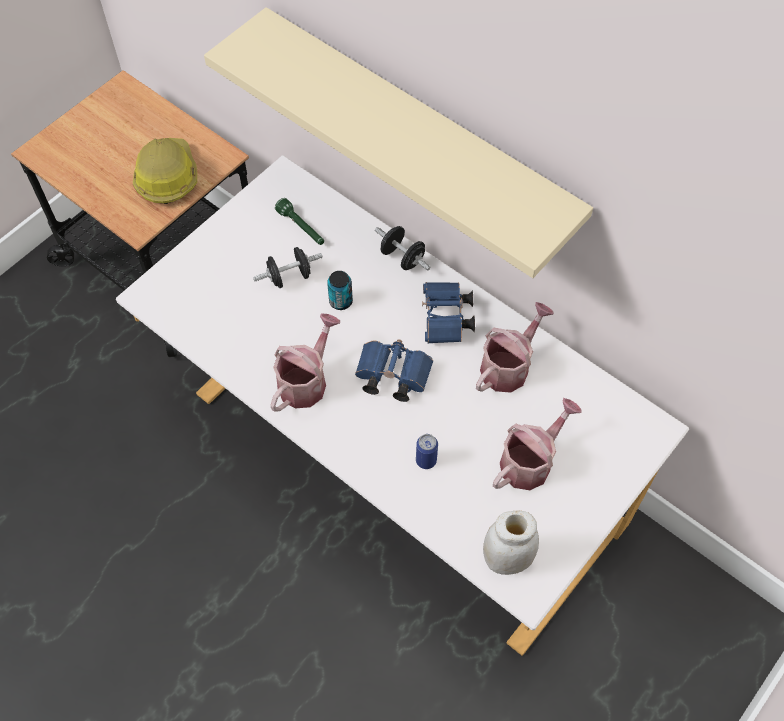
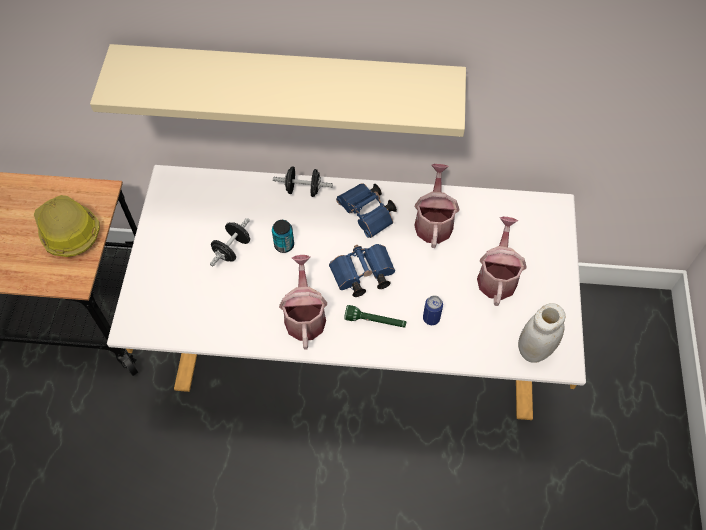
camera: 35 degrees left, 0 degrees up
(301, 228) = (212, 209): green flashlight -> green flashlight (375, 321)

